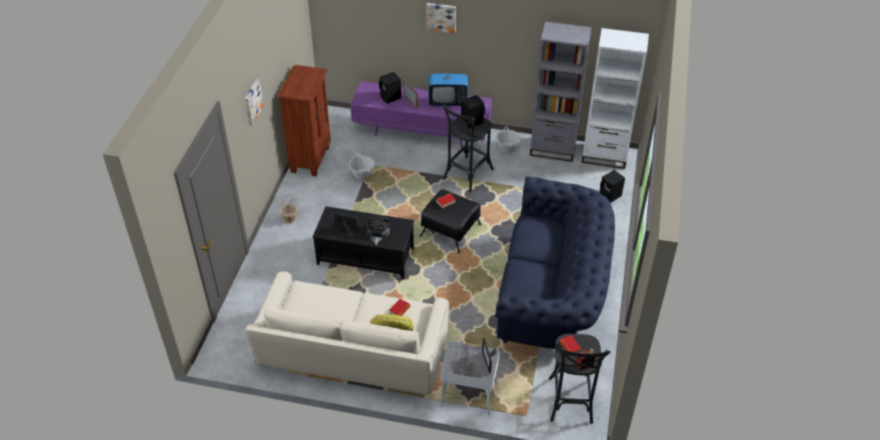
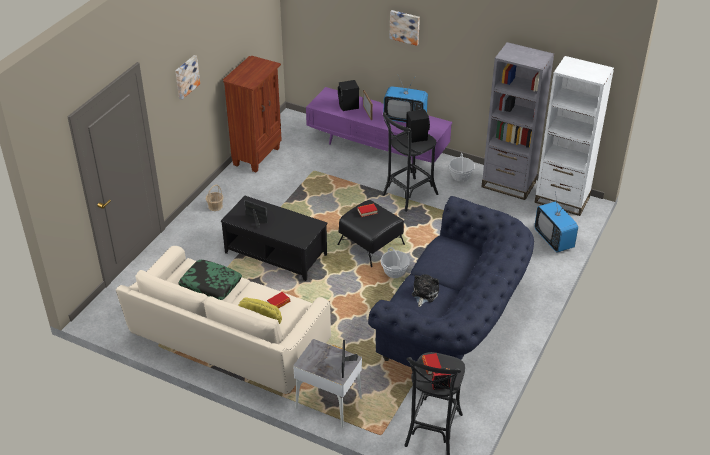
camera: 15 degrees right, 5 degrees down
(328, 304) = (210, 284): none -> pillow
(362, 174) = (302, 178): basket -> basket (394, 272)
(377, 233) = (286, 228): plush toy -> plush toy (424, 294)
(610, 196) = (554, 239): black speaker -> television

